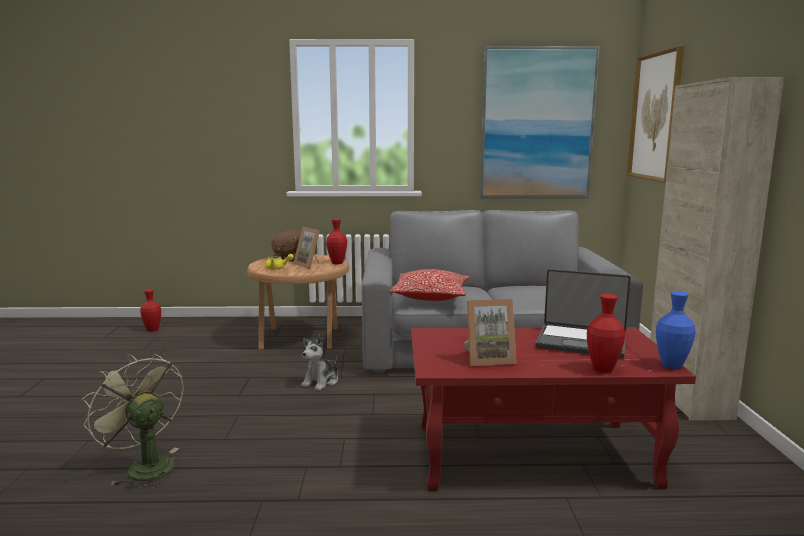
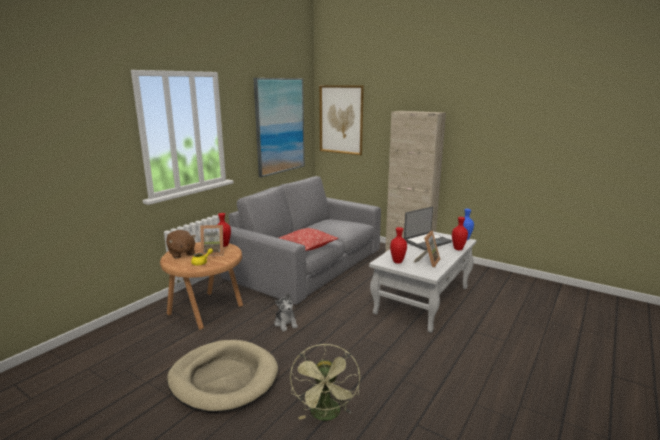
camera: 55 degrees left, 5 degrees up
(144, 467) = (326, 415): green fan -> green fan turned 75 degrees counterclockwise
(152, 330) = (65, 367): red vase -> red vase (397, 262)
(179, 390) = (224, 378): none -> beige dog bed
(534, 454) = (423, 299): red coffee table -> white coffee table

